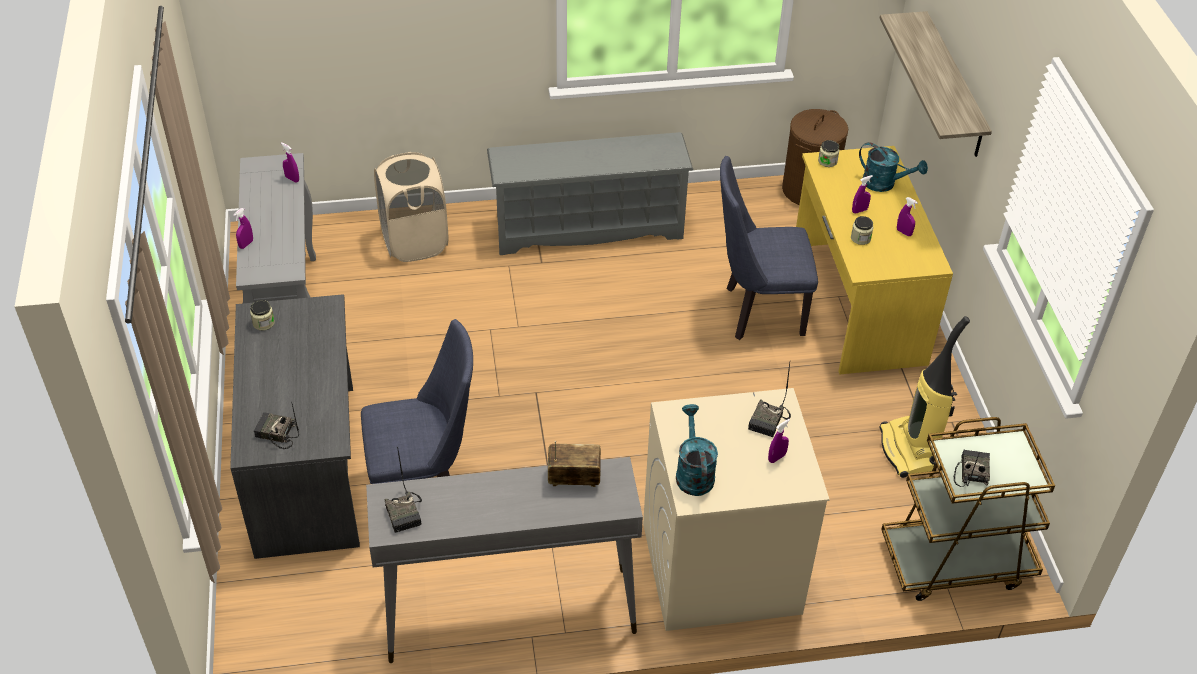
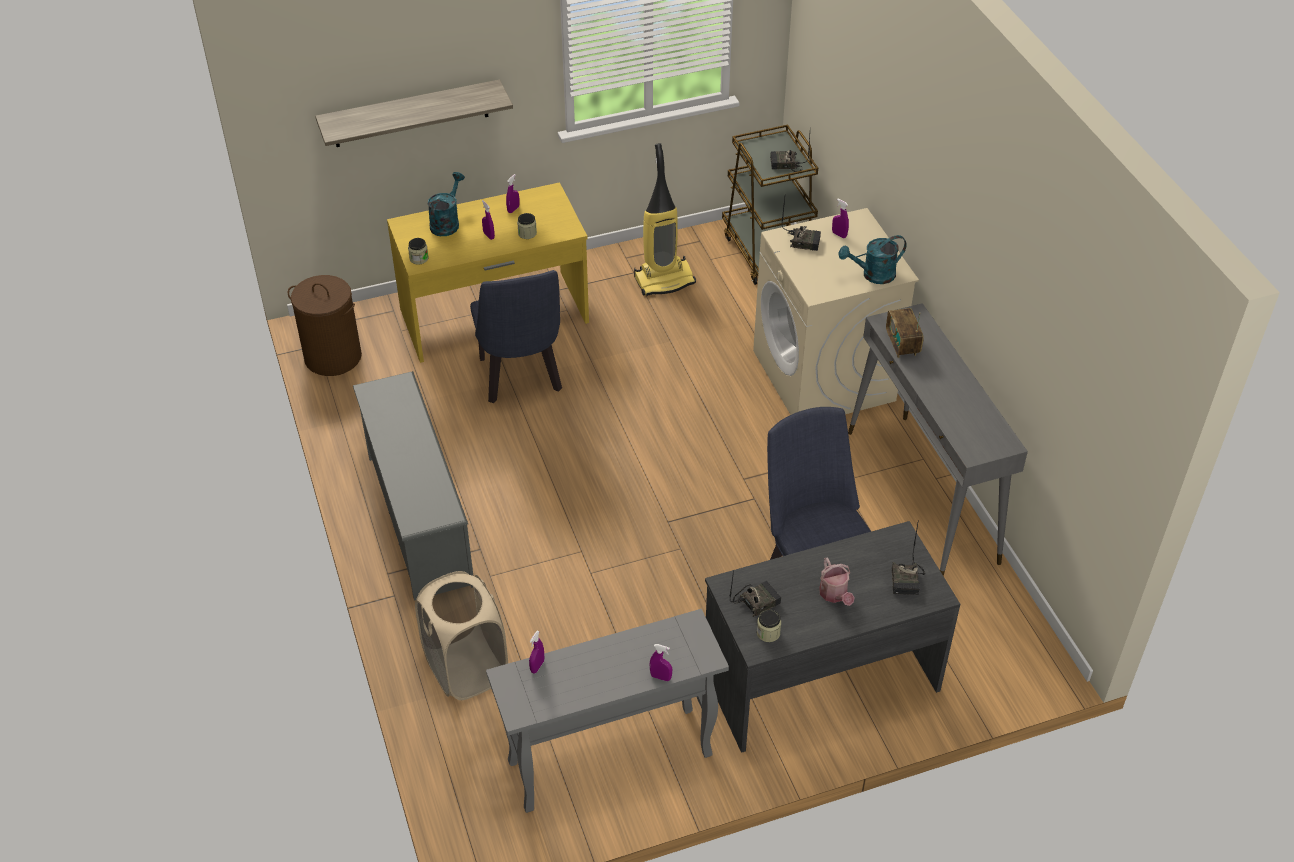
camera: 100 degrees left, 0 degrees up
(283, 376) = (835, 595): none -> watering can
(406, 513) = (984, 436): radio -> radio (756, 601)

